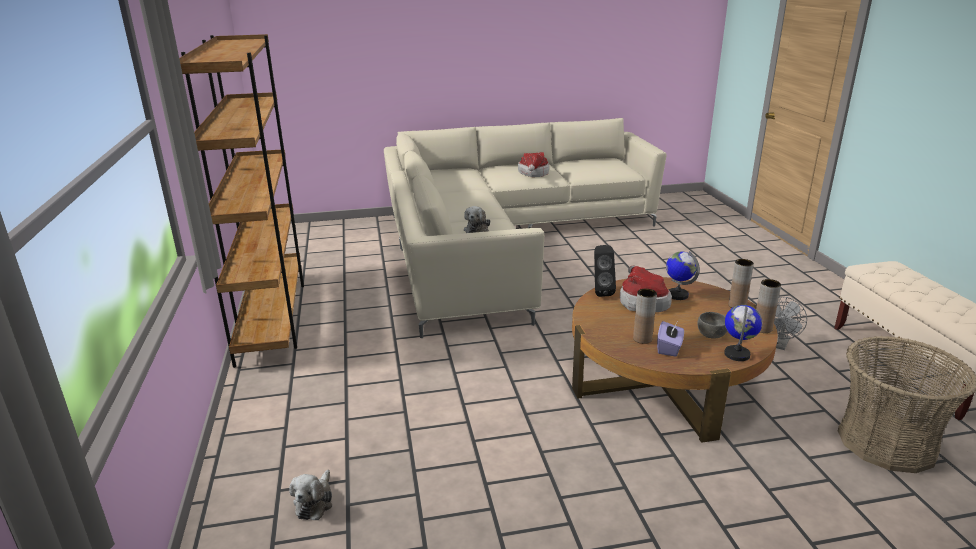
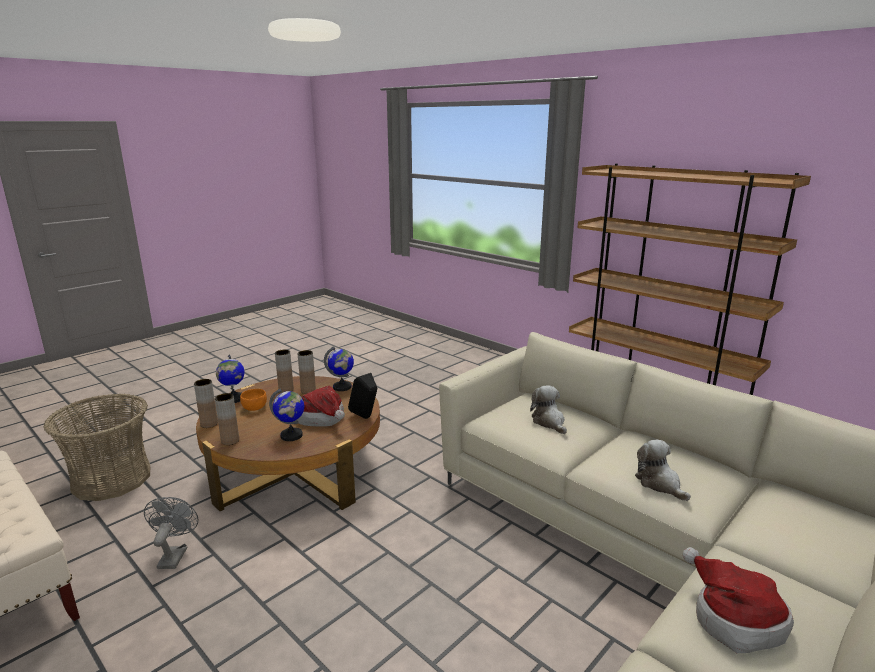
camera: 145 degrees right, 5 degrees down
(315, 502) = (443, 361): plush toy -> plush toy (659, 483)
(600, 332) = (342, 387): none -> globe
(669, 348) = (286, 390): purple tissue box -> brown vase
(711, 334) = (254, 408): grey bowl -> orange bowl

